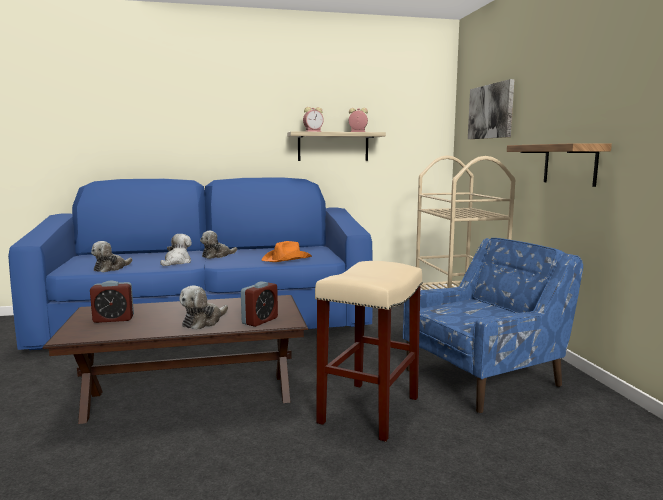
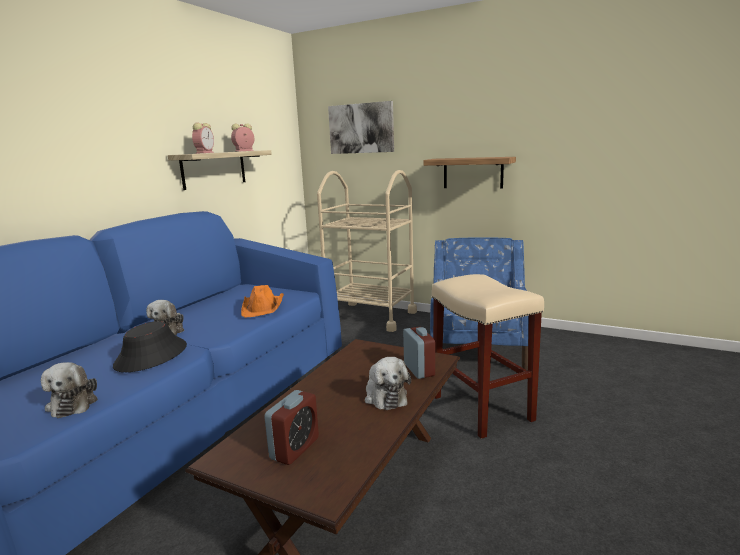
camera: 50 degrees left, 5 degrees up
(177, 262) = (151, 356): plush toy -> black hat

